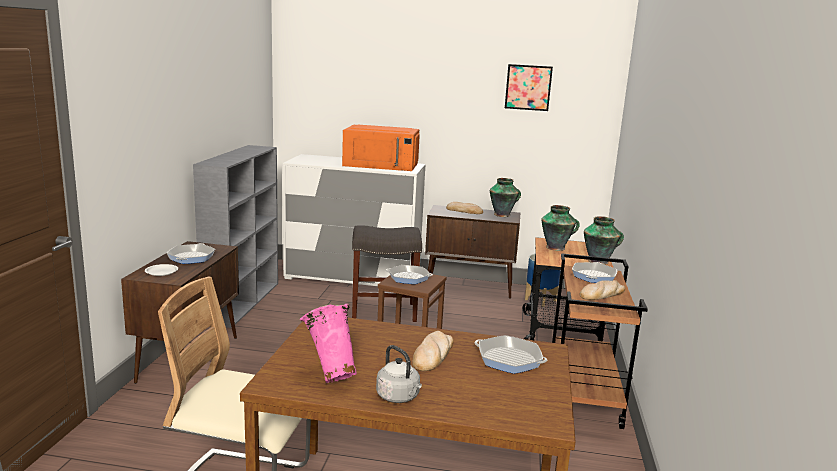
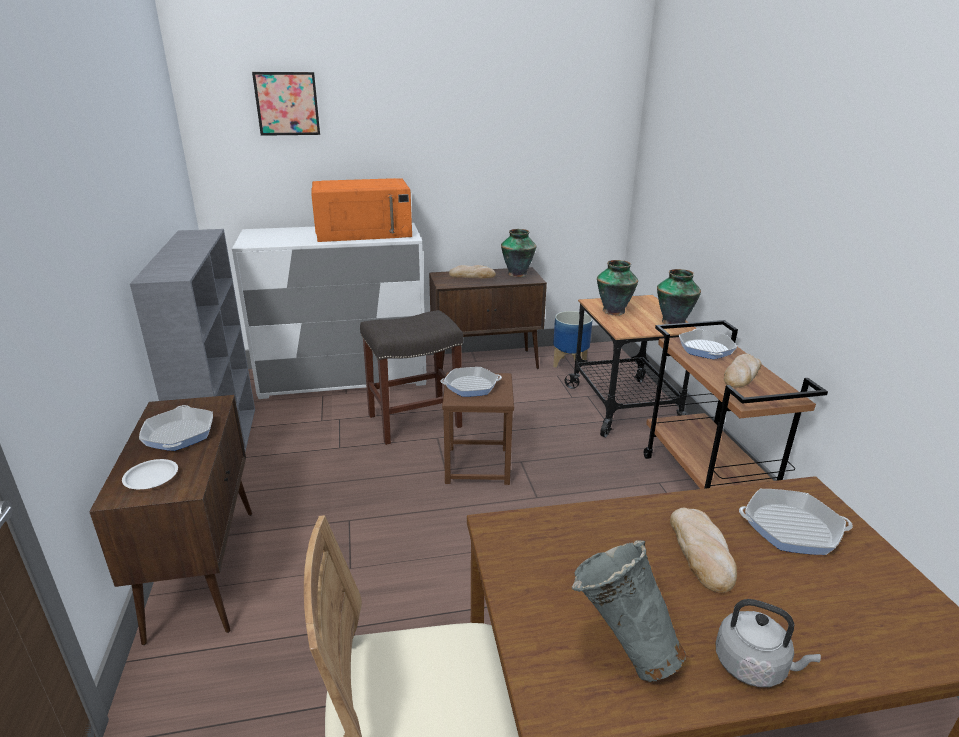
camera: 20 degrees left, 10 degrees up
(330, 375) = (619, 651): pink vase -> grey vase
(528, 87) = (533, 112): picture -> picture (287, 104)

